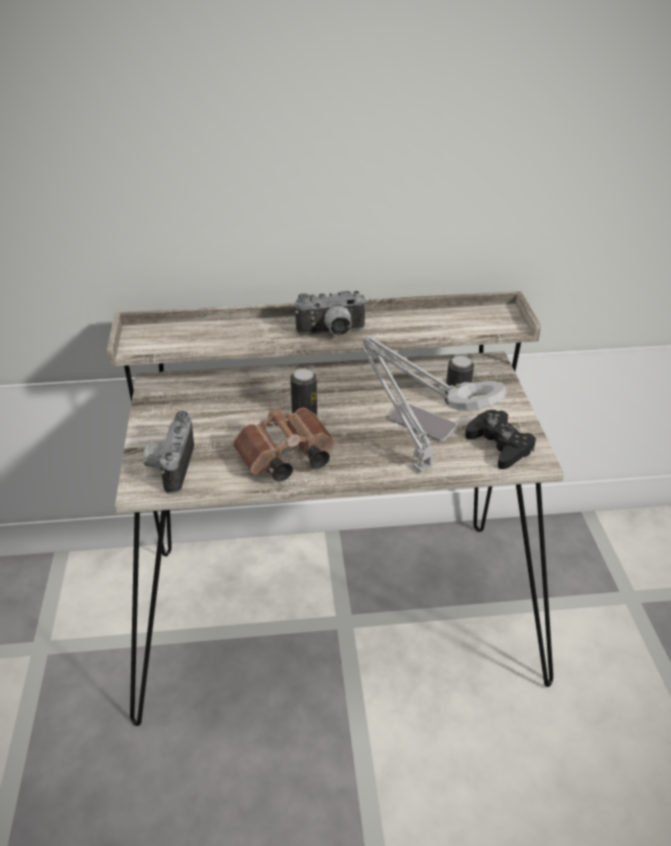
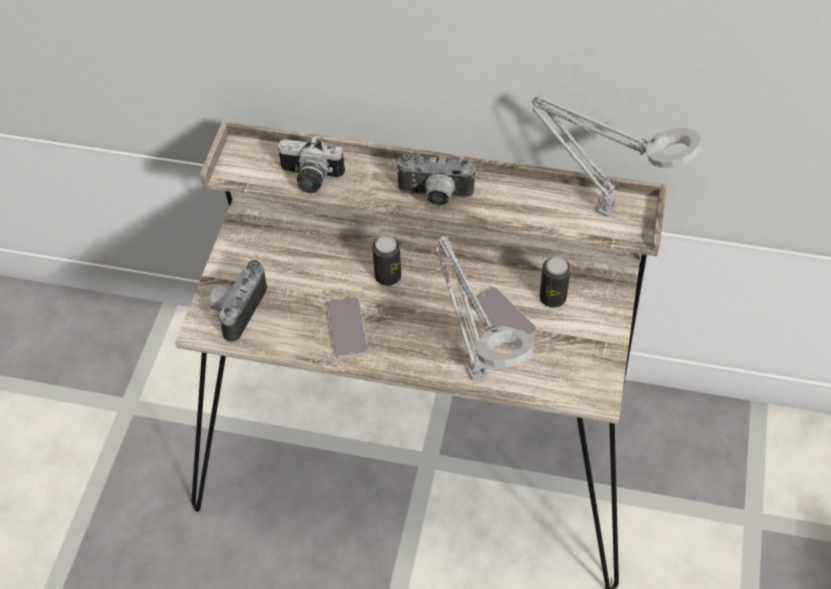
camera: 20 degrees right, 15 degrees up
(213, 341) = (310, 179): none -> camera
(284, 459) = (347, 328): brown binoculars -> phone
(475, 318) = (600, 208): none -> grey table lamp
(499, 445) = (569, 366): black game controller -> none

